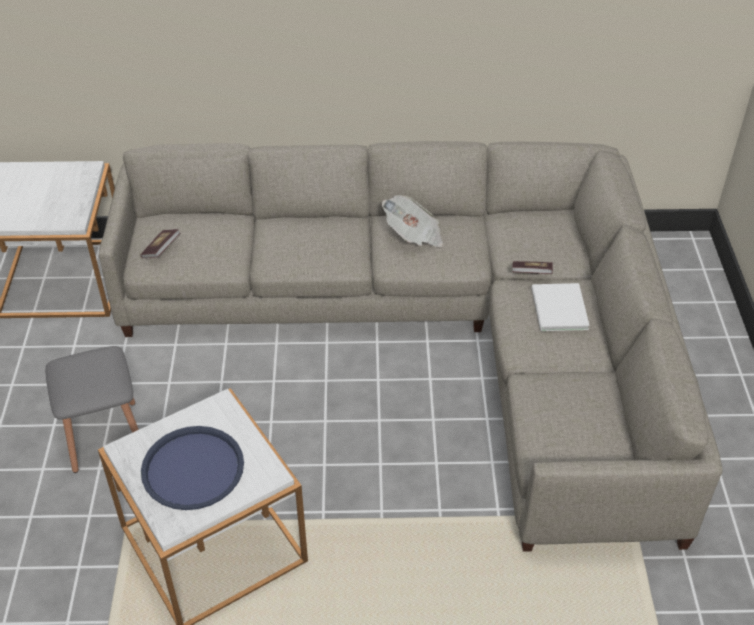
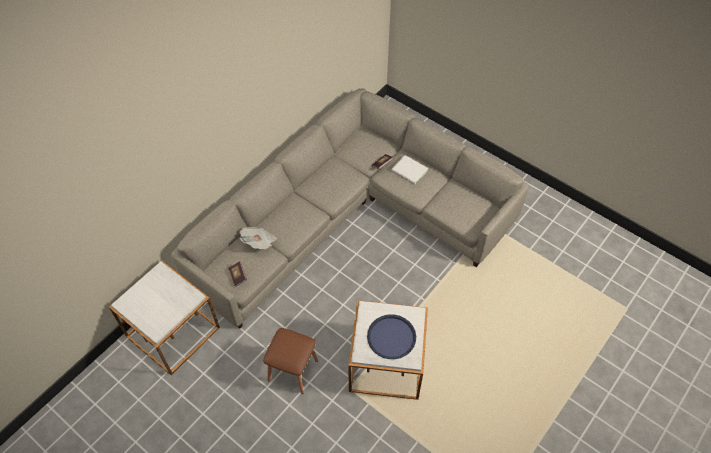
camera: 50 degrees left, 10 degrees up
(104, 436) = (293, 370): grey stool -> brown stool
(413, 235) = (324, 184): newspaper -> newspaper (259, 242)

